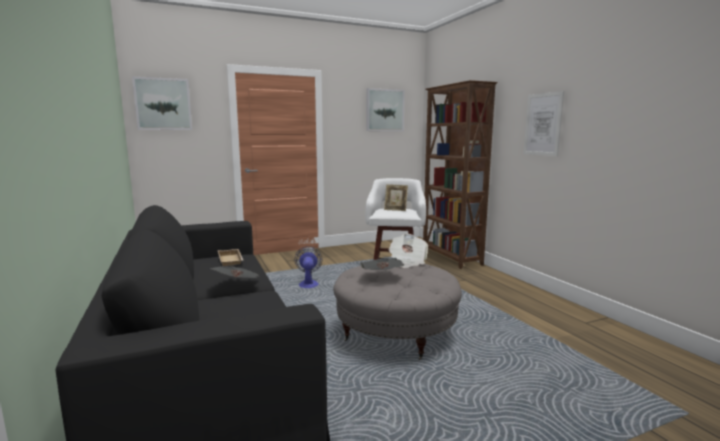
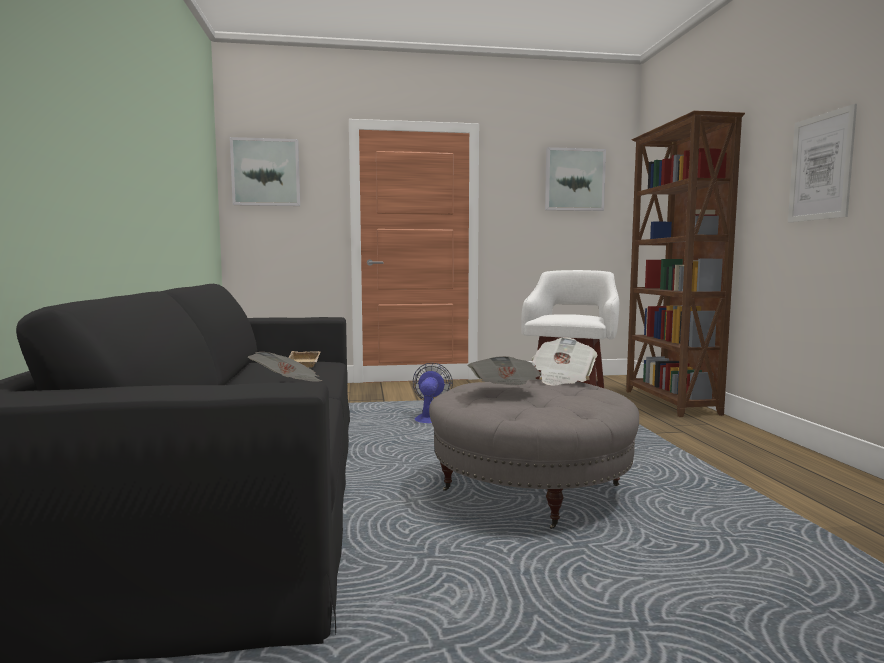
camera: 15 degrees right, 5 degrees down
(395, 210) = (569, 315): picture frame -> none

